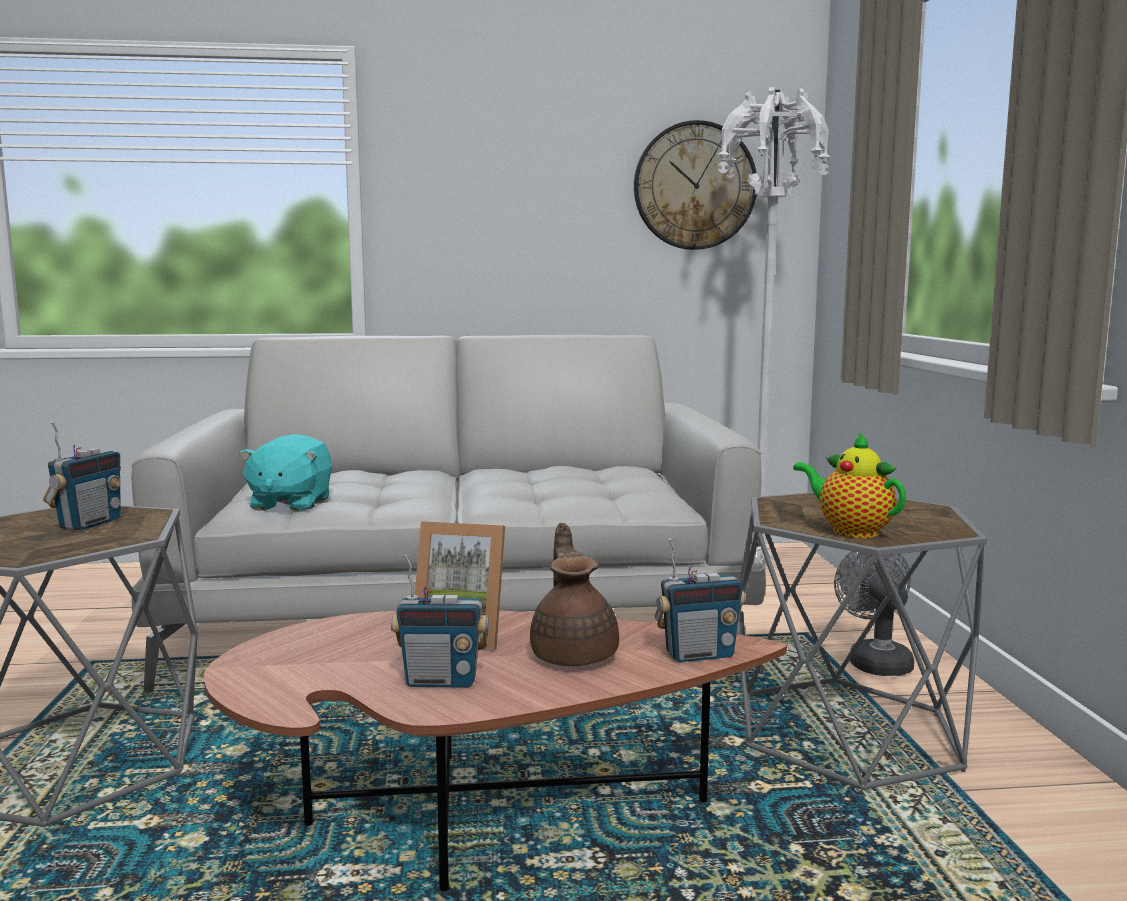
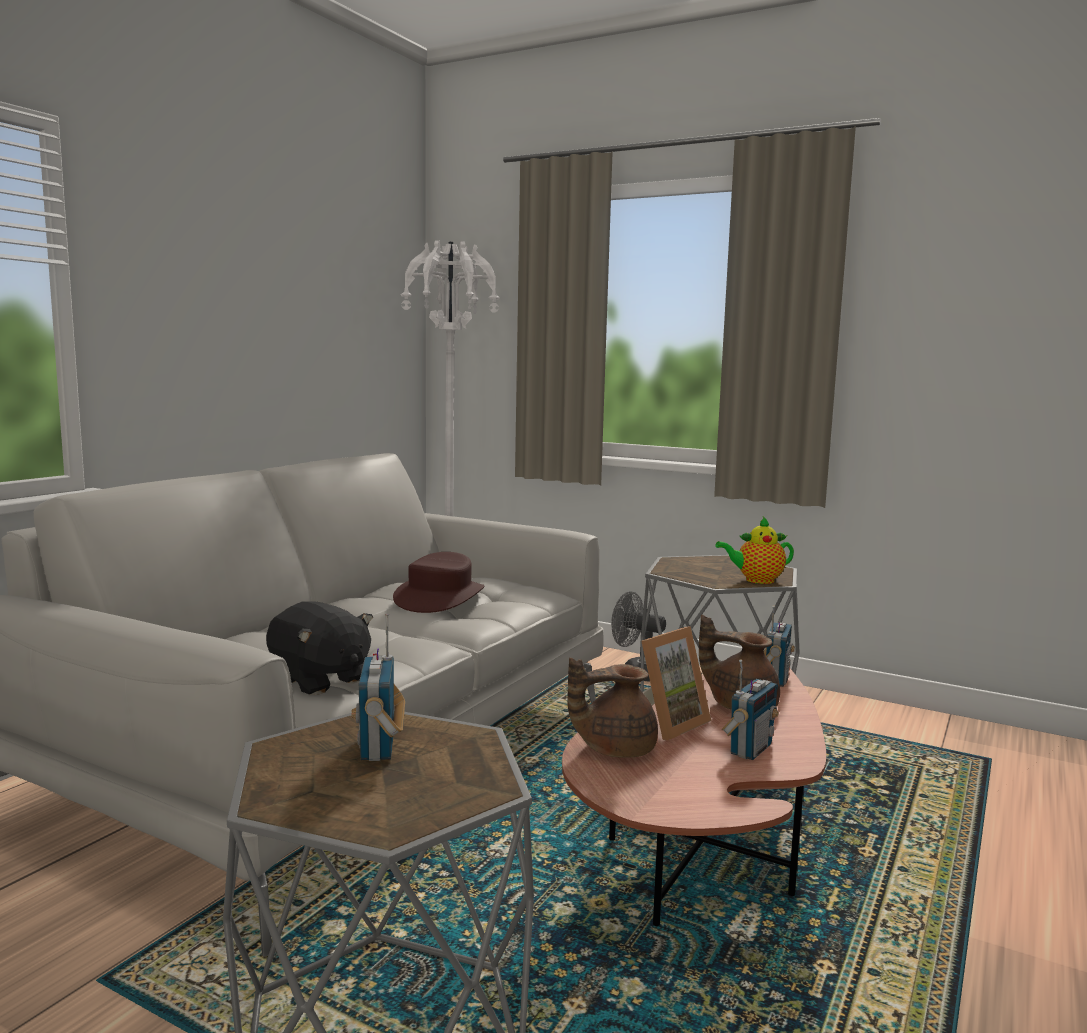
camera: 55 degrees left, 0 degrees up
(89, 524) = (379, 747): radio -> radio turned 150 degrees counterclockwise
(290, 504) = (319, 680): turquoise plush toy -> black plush toy
(364, 630) = (614, 748): none -> brown teapot
(551, 481) = (440, 597): none -> brown hat
(694, 186) = (355, 311): wall clock -> none

